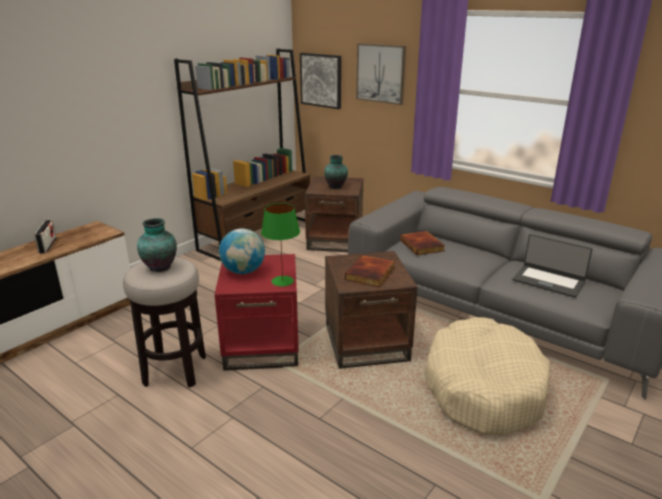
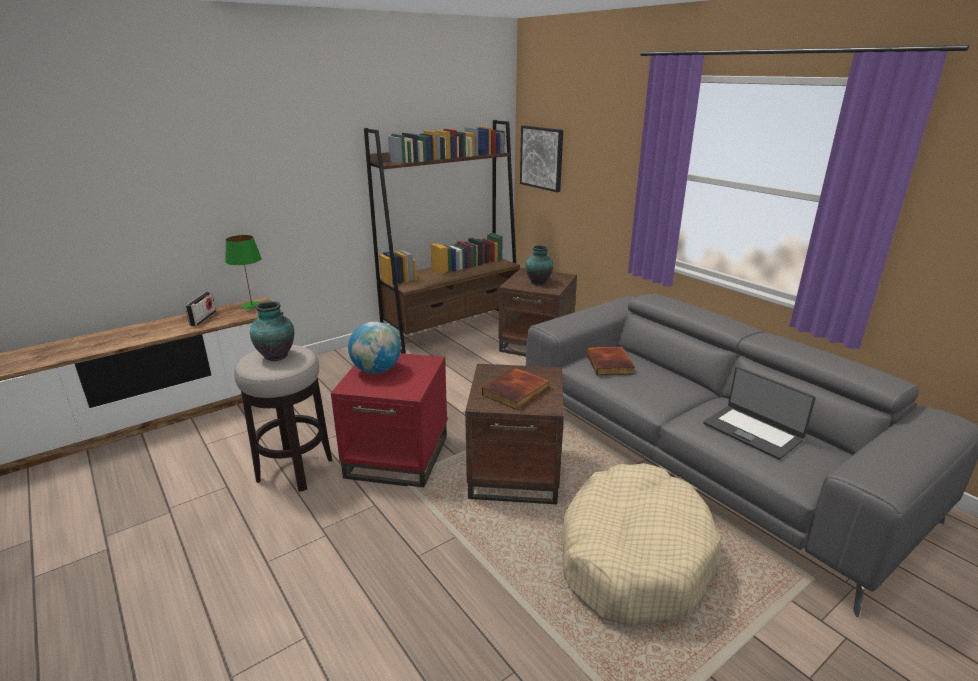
camera: 15 degrees right, 0 degrees up
(282, 281) = (411, 387): green table lamp -> green table lamp (251, 305)
(381, 73) = (603, 152): picture -> none

